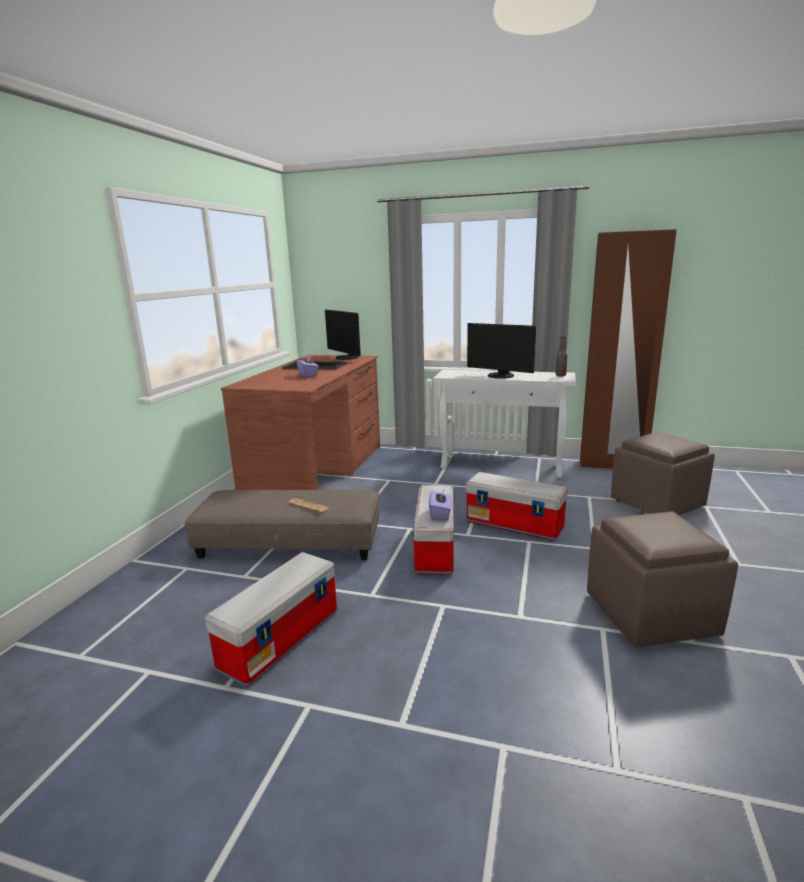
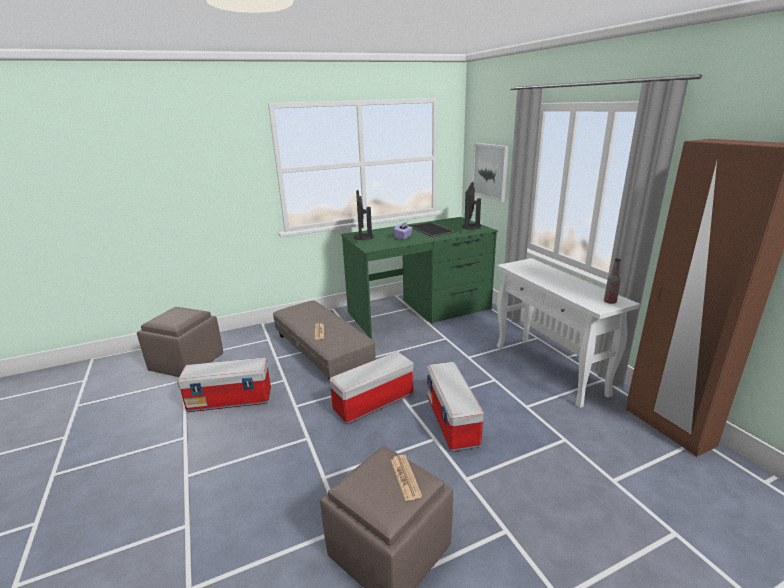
camera: 50 degrees right, 5 degrees up
(318, 471) = (419, 311): brown desk -> green desk
(345, 295) = (490, 171): none -> picture
(440, 514) = (359, 377): purple tissue box -> none
(500, 376) = (552, 282): monitor -> monitor (362, 237)
(658, 503) = (622, 491): brown ottoman -> brown ottoman (187, 363)
(663, 519) = (405, 477): none -> newspaper

